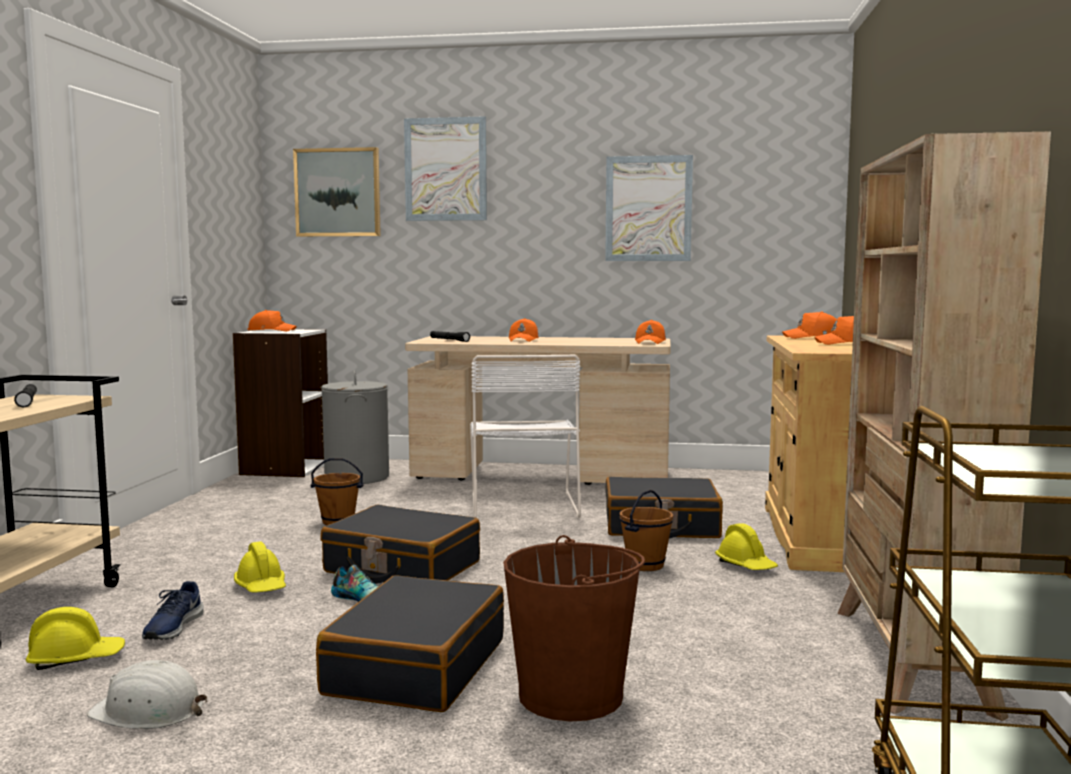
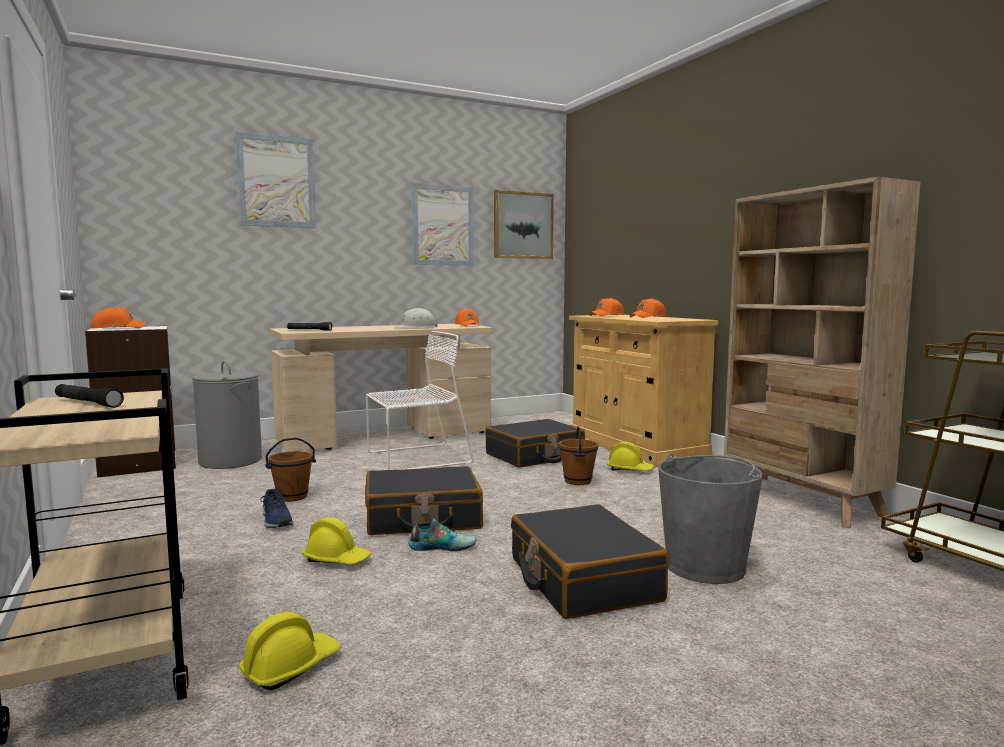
camera: 35 degrees left, 0 degrees up
(148, 711) = (462, 680): white hard hat -> white hard hat (416, 328)
(172, 627) = (328, 612): blue shoe -> blue shoe (276, 521)
(338, 192) = (166, 194): picture -> picture (523, 225)
(523, 504) = (415, 458): white chair -> white chair turned 75 degrees counterclockwise
(524, 340) = (370, 328): orange cap -> none
(572, 695) = (705, 566): brown bucket -> grey bucket

